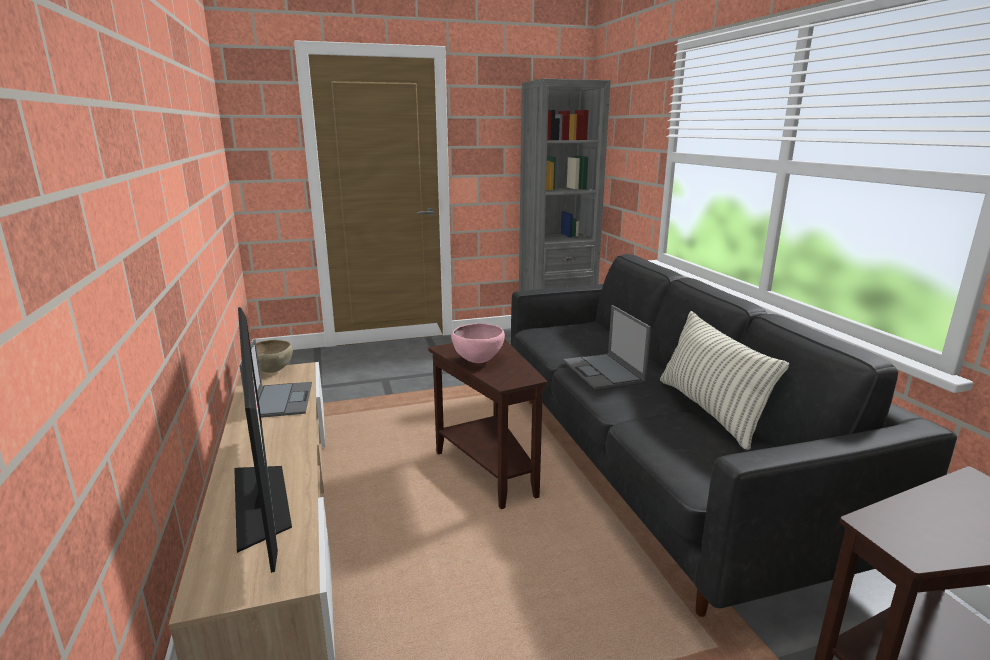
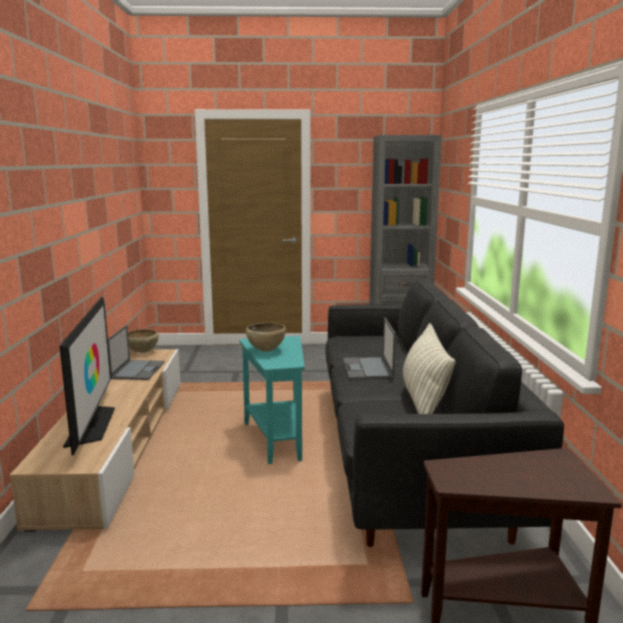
camera: 15 degrees right, 5 degrees down
(478, 361) = (266, 350): pink bowl -> brown bowl
(489, 469) = (277, 438): brown side table -> turquoise side table

